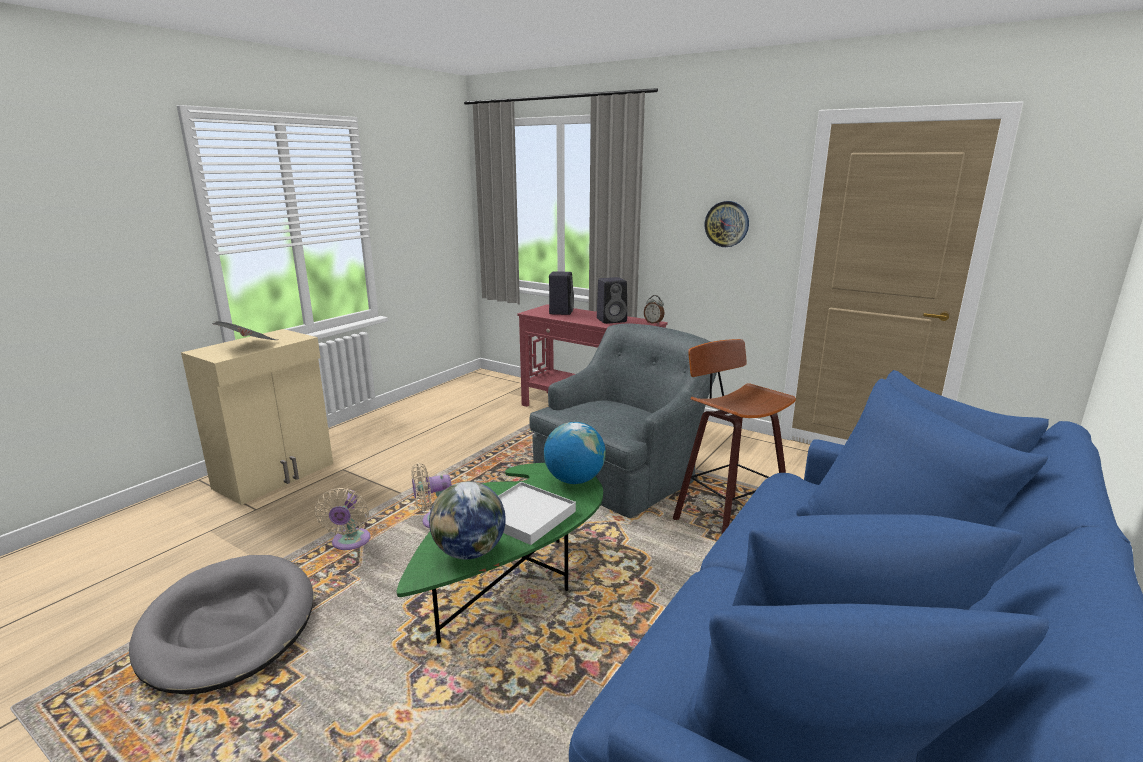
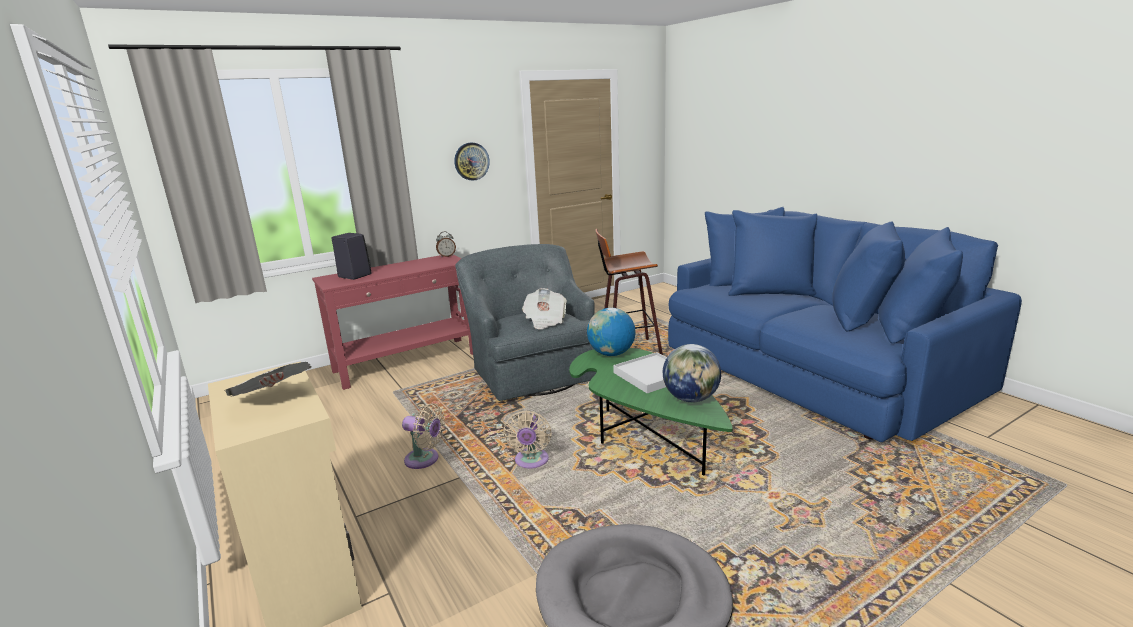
camera: 65 degrees left, 0 degrees up
(350, 543) = (531, 514): beige fan -> beige fan (425, 460)
(599, 417) = (545, 321): none -> newspaper
(612, 320) = (416, 265): black speaker -> none

